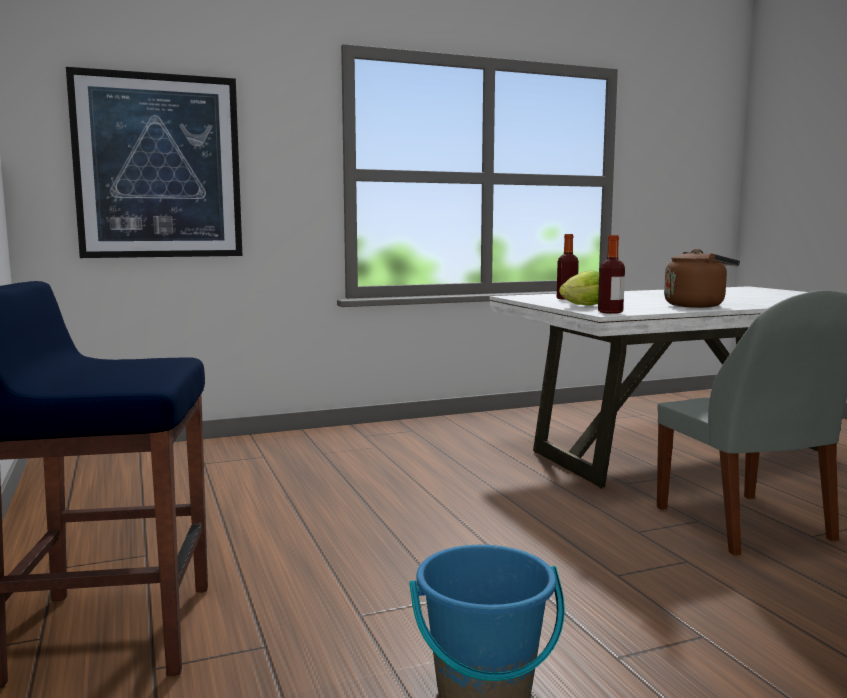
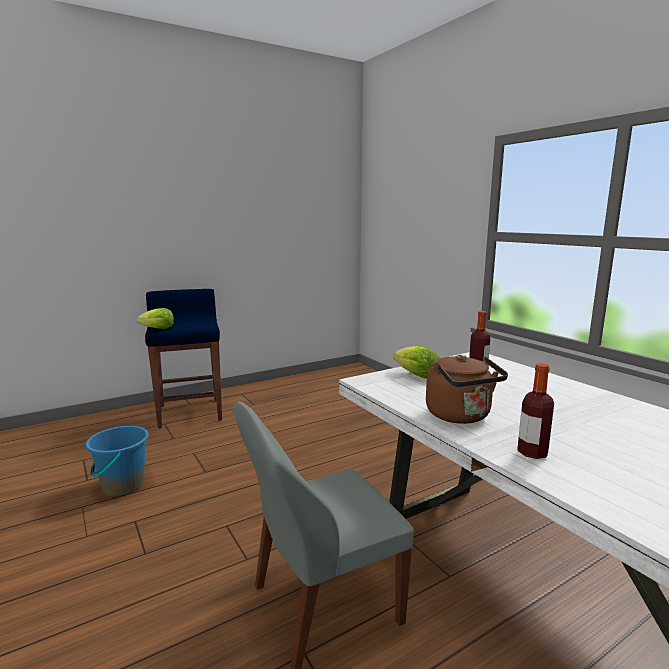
camera: 80 degrees right, 5 degrees up
(137, 383) = (158, 329): none -> lettuce
(158, 167) = (403, 230): picture -> none
(610, 312) = (370, 382): bottle -> bottle (532, 453)

